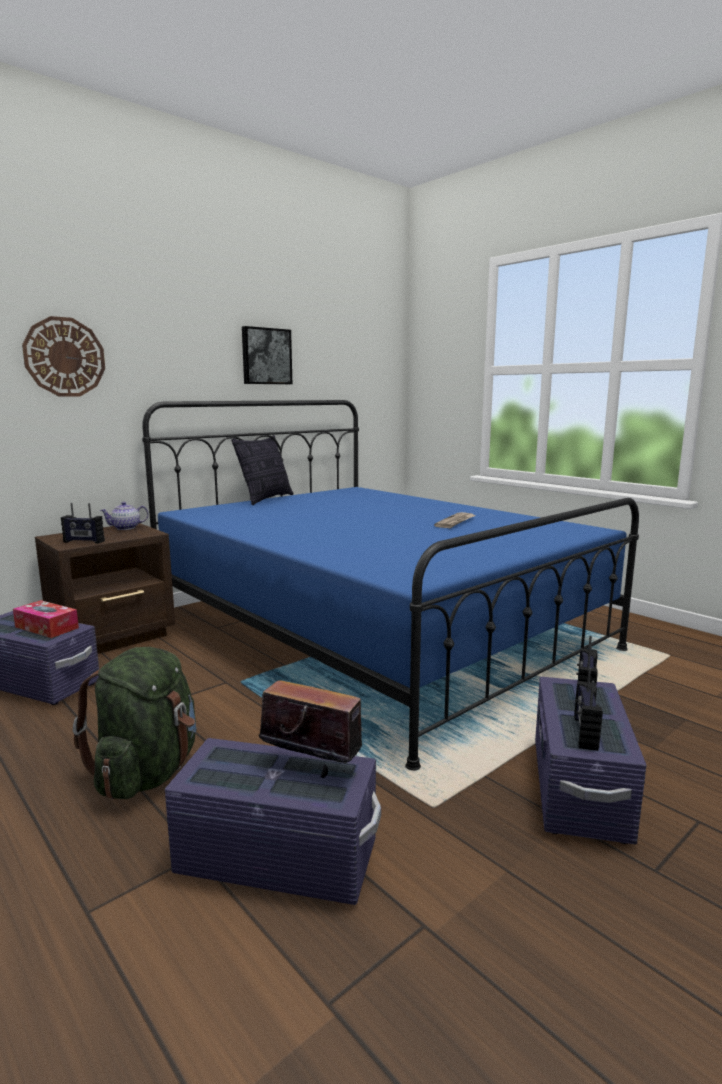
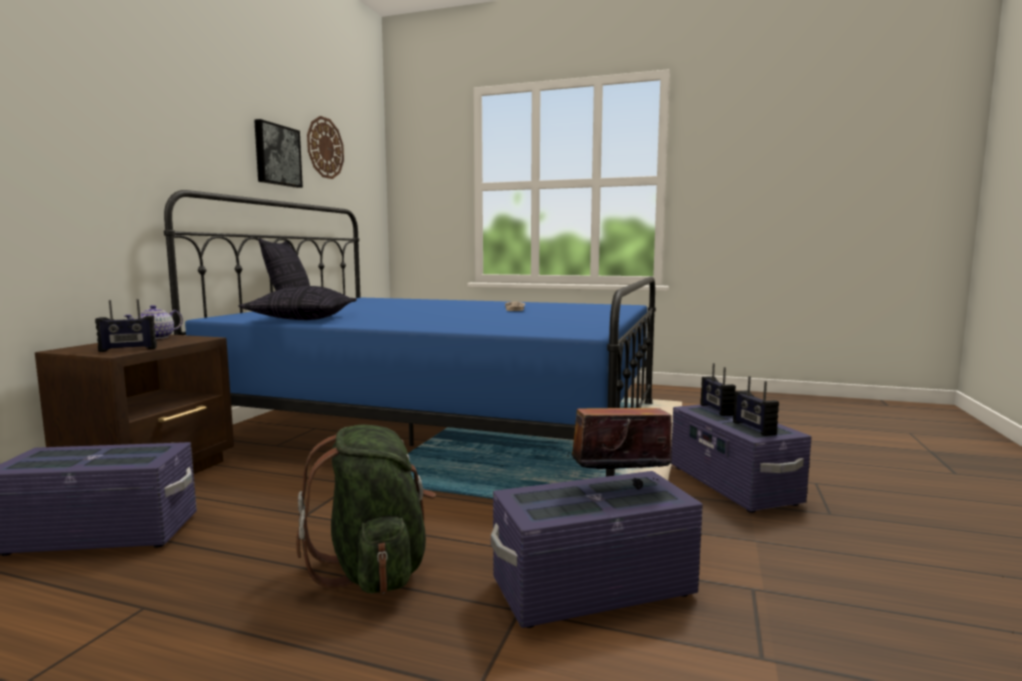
camera: 30 degrees left, 5 degrees down
(47, 627) = (123, 453): tissue box -> none
(64, 357) = (69, 121): wall clock -> wall clock (325, 148)
(234, 521) = (303, 319): none -> pillow

